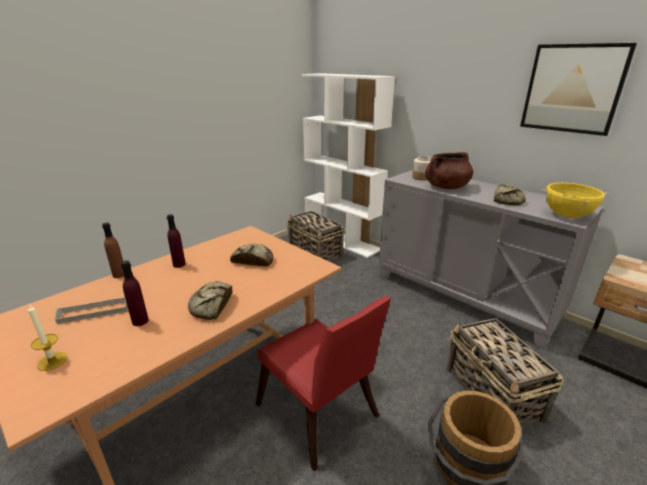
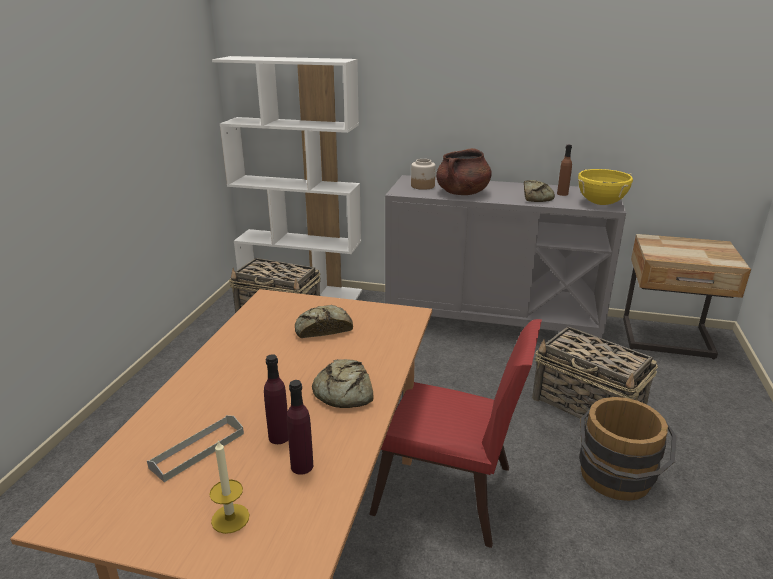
camera: 30 degrees left, 0 degrees up
(119, 275) = (160, 398): brown bottle -> brown bottle (562, 194)
(179, 264) = (231, 361): purple bottle -> purple bottle (302, 466)
(572, 89) = (573, 70): picture -> none

